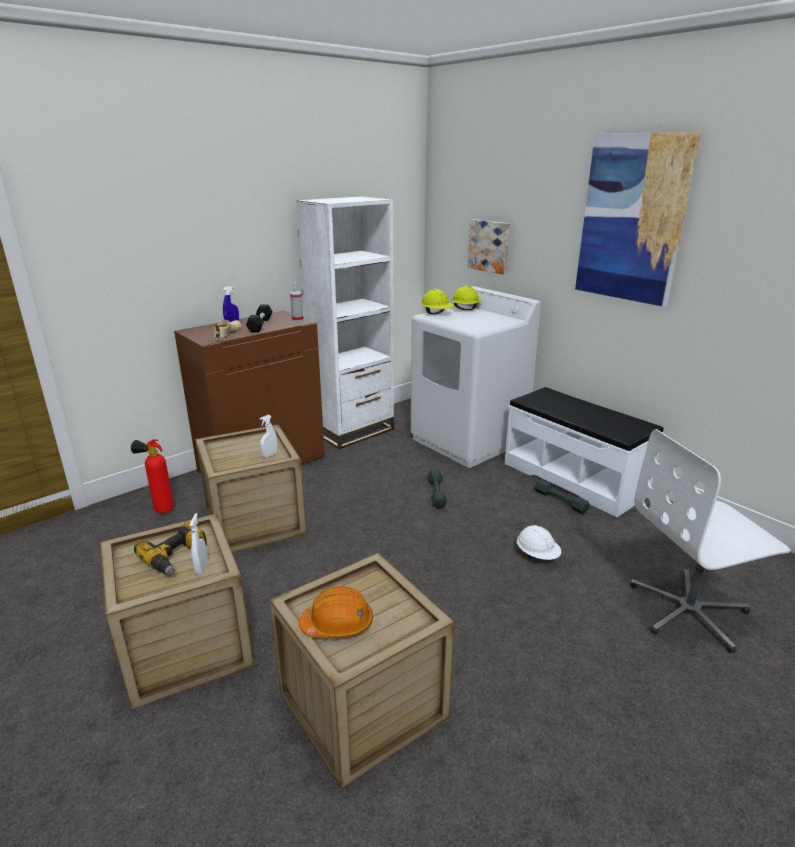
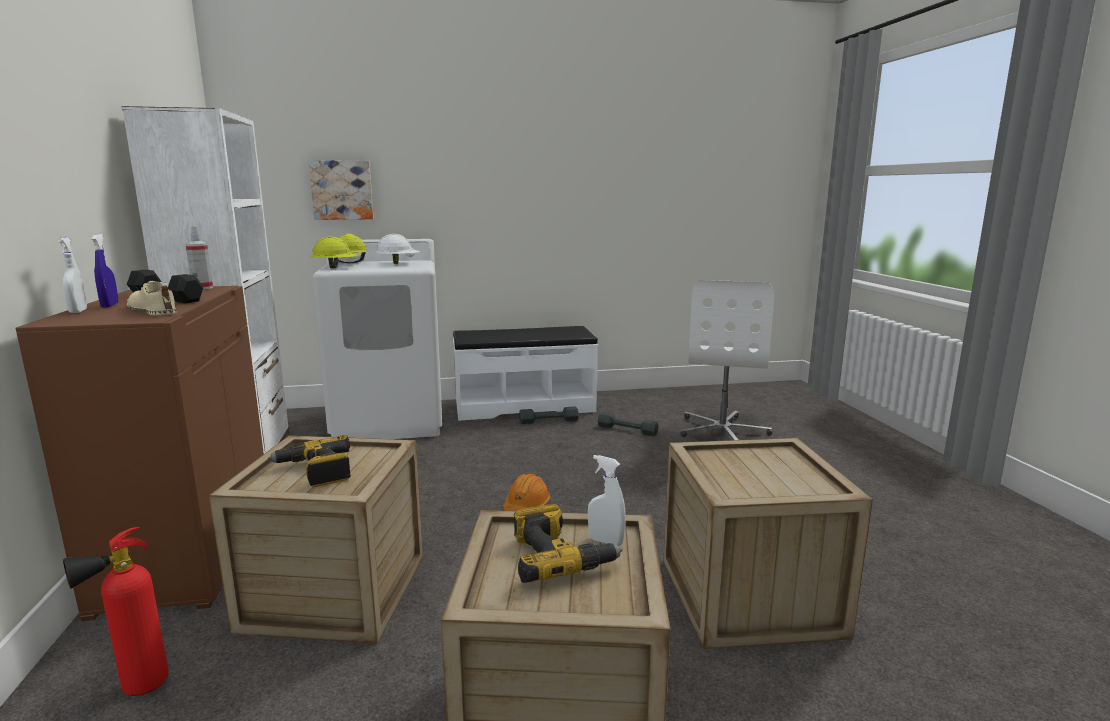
camera: 60 degrees left, 10 degrees down
(241, 451) = (316, 471): none -> power drill
(269, 455) = (366, 456): white spray bottle -> white spray bottle (78, 311)
(337, 624) = (773, 484): orange hard hat -> orange hard hat (526, 506)
(437, 493) = (458, 462): grey dumbbell -> grey dumbbell (627, 430)
(537, 555) = (611, 453): white hard hat -> white hard hat (398, 263)
(632, 219) = (516, 145): picture -> none

